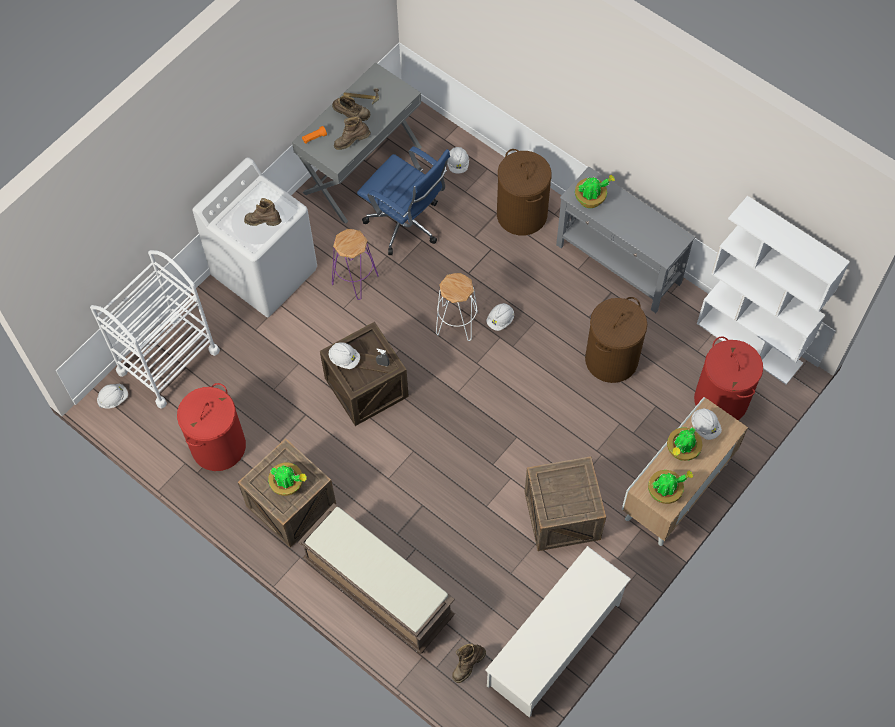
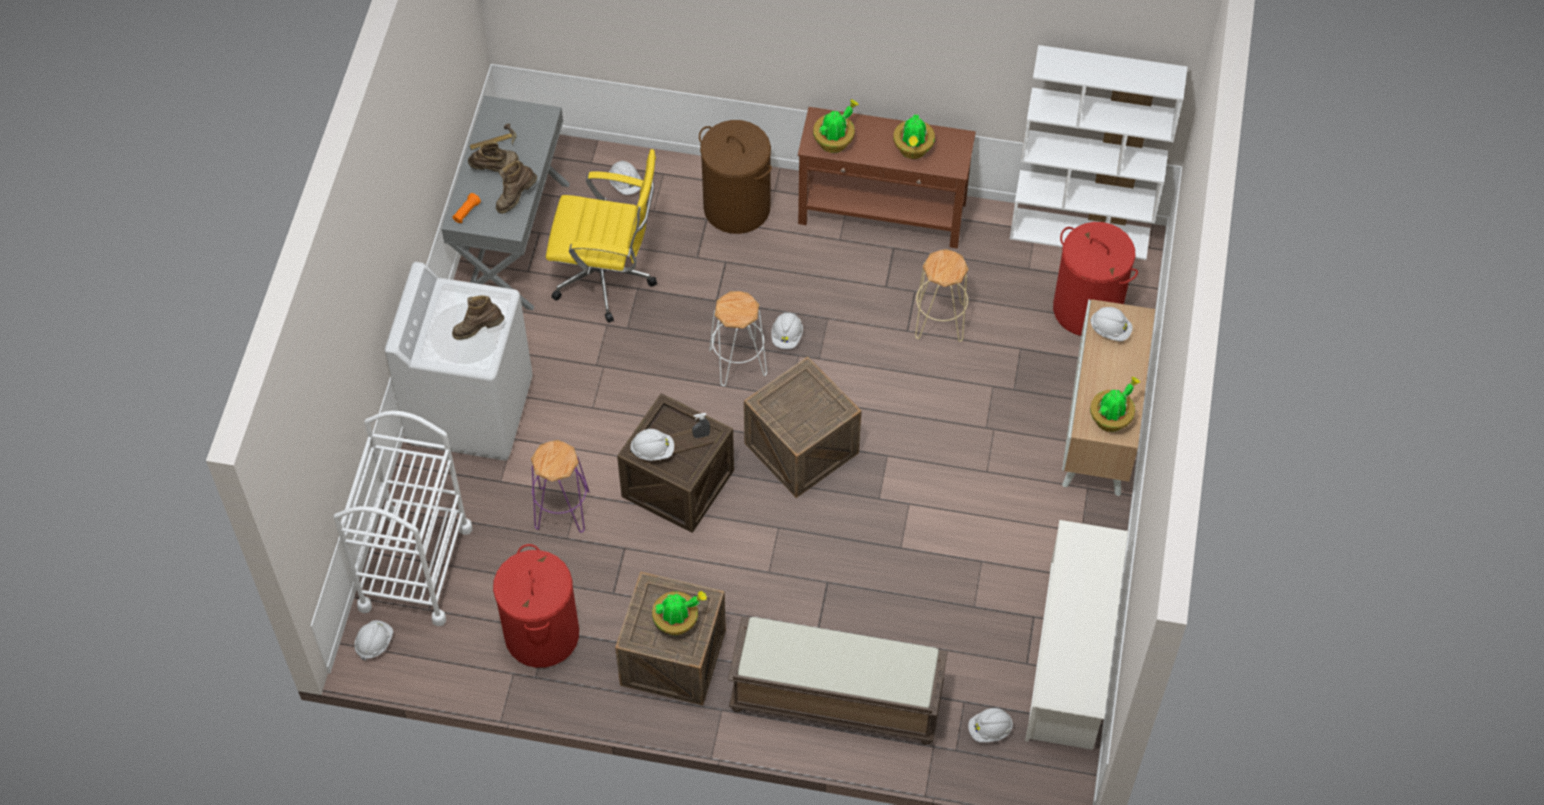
camera: 30 degrees left, 5 degrees down
(355, 279) = (585, 368): purple stool -> purple stool (562, 509)
(407, 225) = (608, 279): blue office chair -> yellow office chair
(467, 665) = (989, 730): brown boot -> white hard hat
(562, 515) = (992, 516): crate -> crate (801, 448)
(611, 359) = (939, 320): brown laundry basket -> beige stool
(618, 265) = (883, 214): grey console table -> brown console table
(681, 451) = (1101, 367): potted plant -> potted plant (913, 149)

